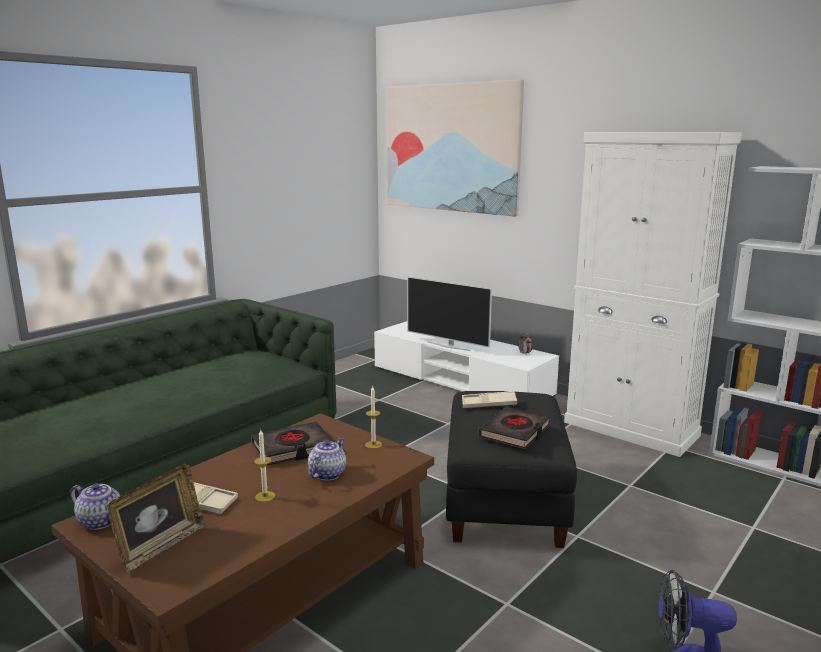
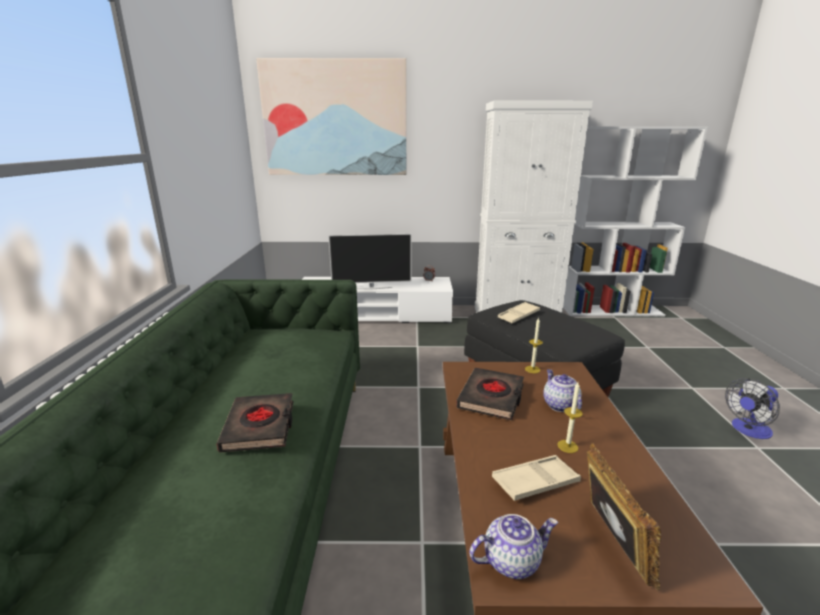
camera: 40 degrees left, 5 degrees up
(515, 432) = (572, 328): black book -> black book (260, 426)

